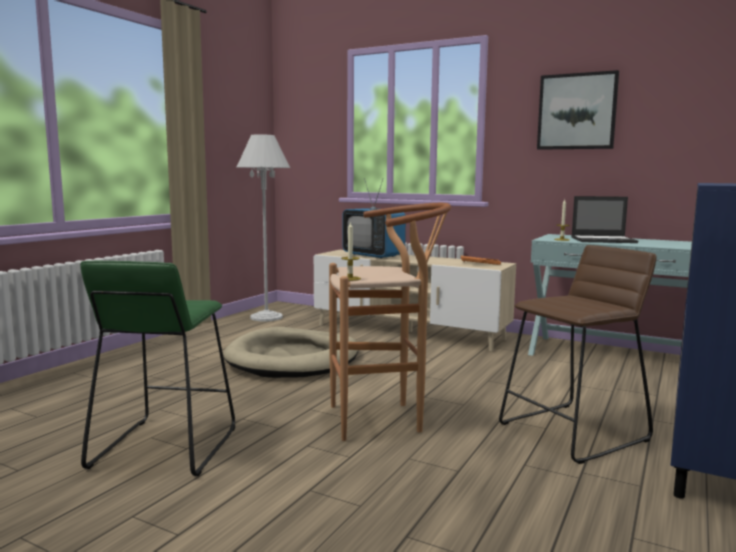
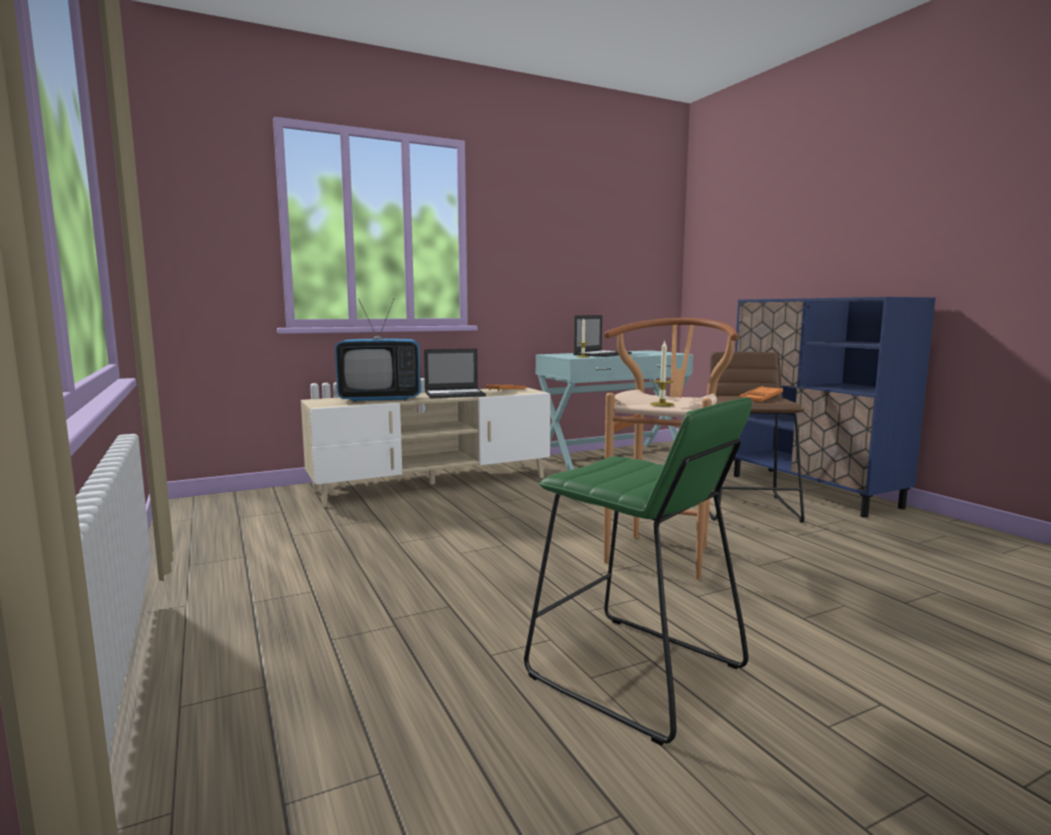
camera: 55 degrees left, 0 degrees up
(266, 317) = (220, 521): white floor lamp -> none
(293, 359) = (425, 545): beige dog bed -> none
(430, 260) = (455, 394): none -> laptop
(577, 111) = (551, 235): picture -> none
(581, 304) = (761, 398): none -> orange tray

